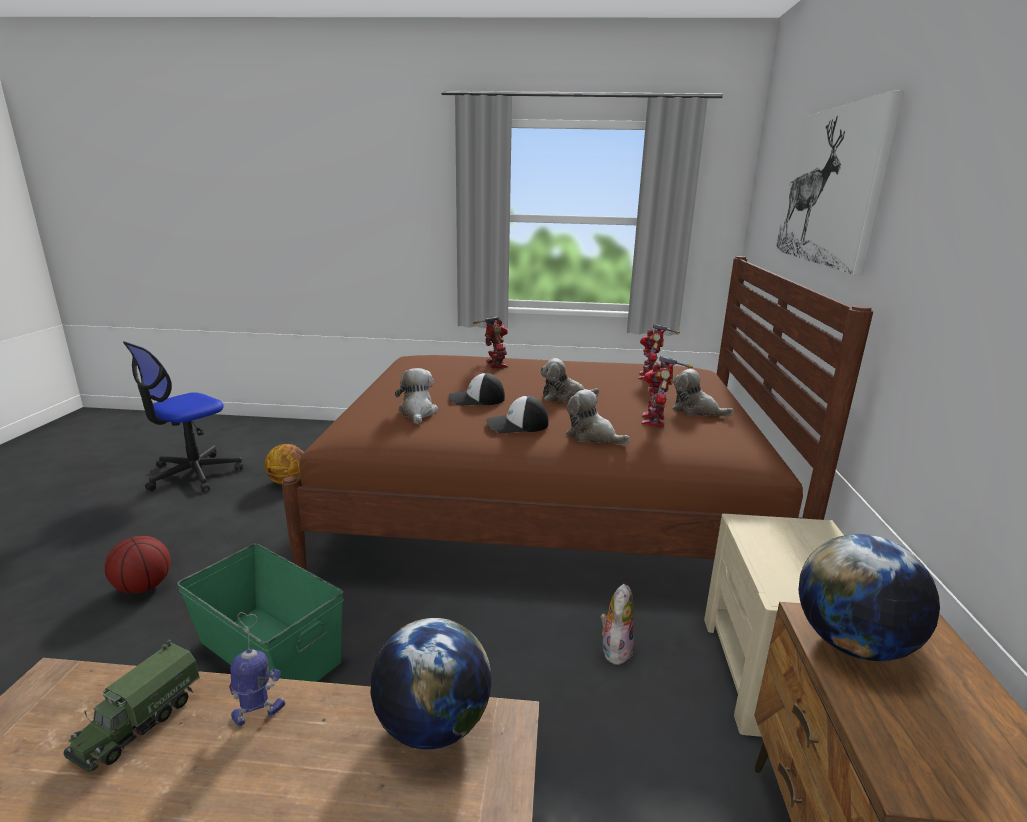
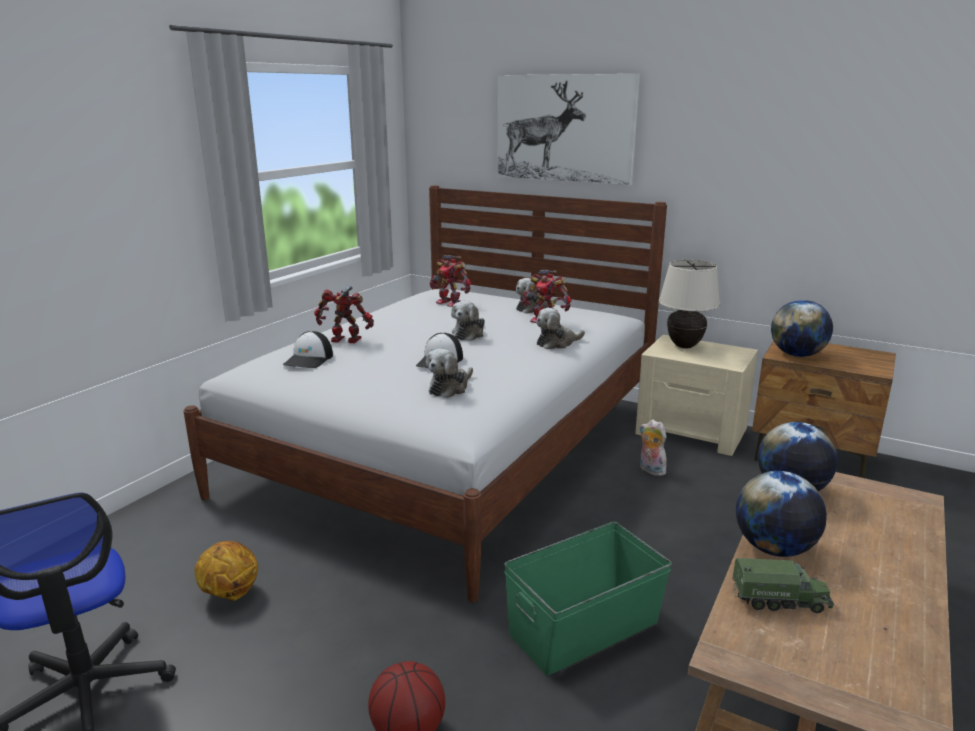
camera: 65 degrees left, 0 degrees up
(138, 723) = (780, 600): toy truck -> toy truck turned 45 degrees counterclockwise
(259, 712) = (774, 549): toy robot -> globe
(417, 412) = (450, 388): plush toy -> plush toy turned 75 degrees counterclockwise
(517, 424) = (517, 358): cap -> cap (309, 360)
(545, 505) = (451, 448): brown bed -> white bed
(807, 543) = (684, 346): none -> beige table lamp

